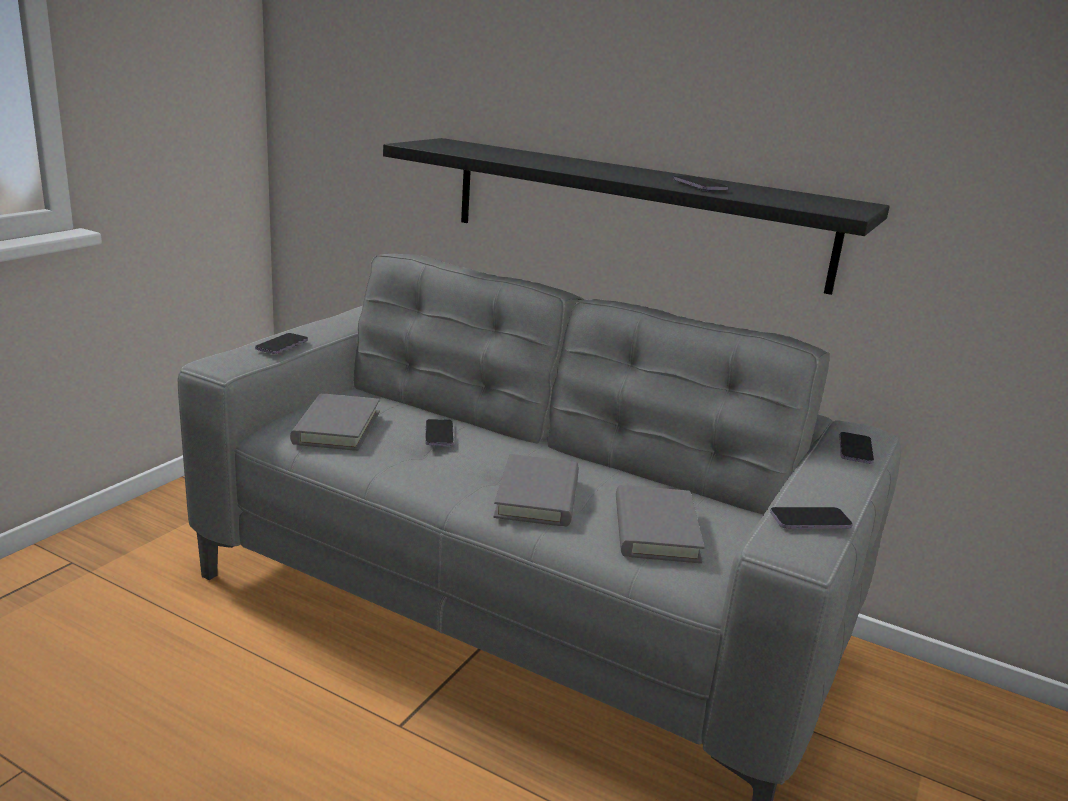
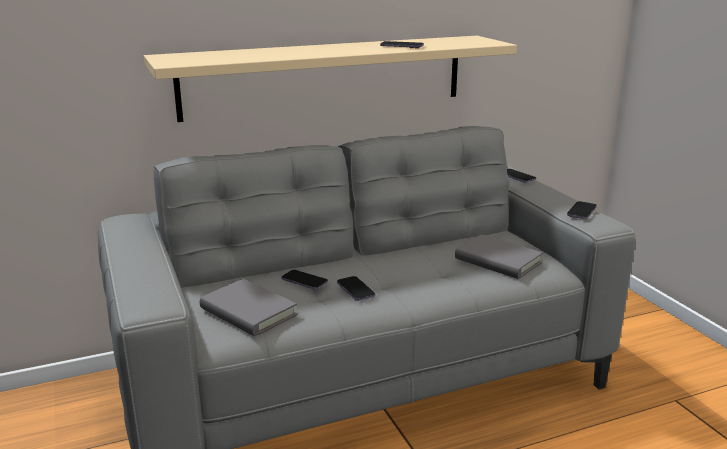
camera: 50 degrees left, 0 degrees up
(282, 345) = (150, 273): phone -> phone (355, 290)
(537, 496) = (428, 278): grey book -> none
(634, 211) = (325, 76): black shelf -> beige shelf

